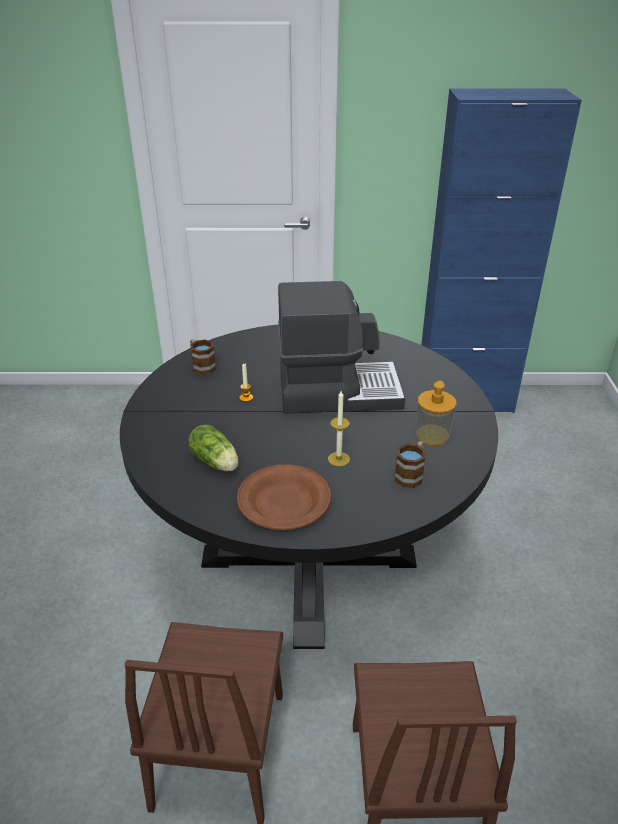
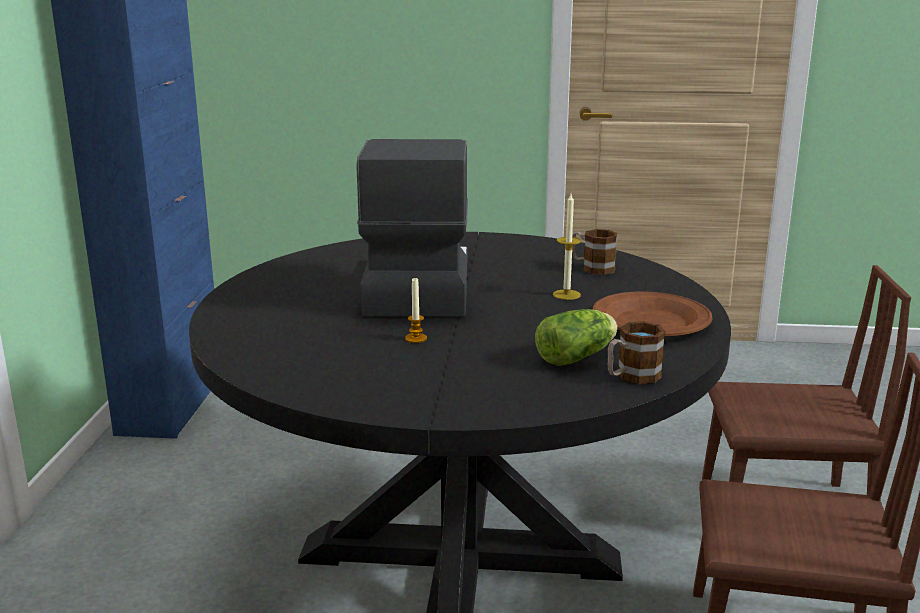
camera: 85 degrees left, 15 degrees down
(201, 366) = (302, 370): mug -> mug (631, 377)
(432, 435) = (520, 255): soap dispenser -> none

